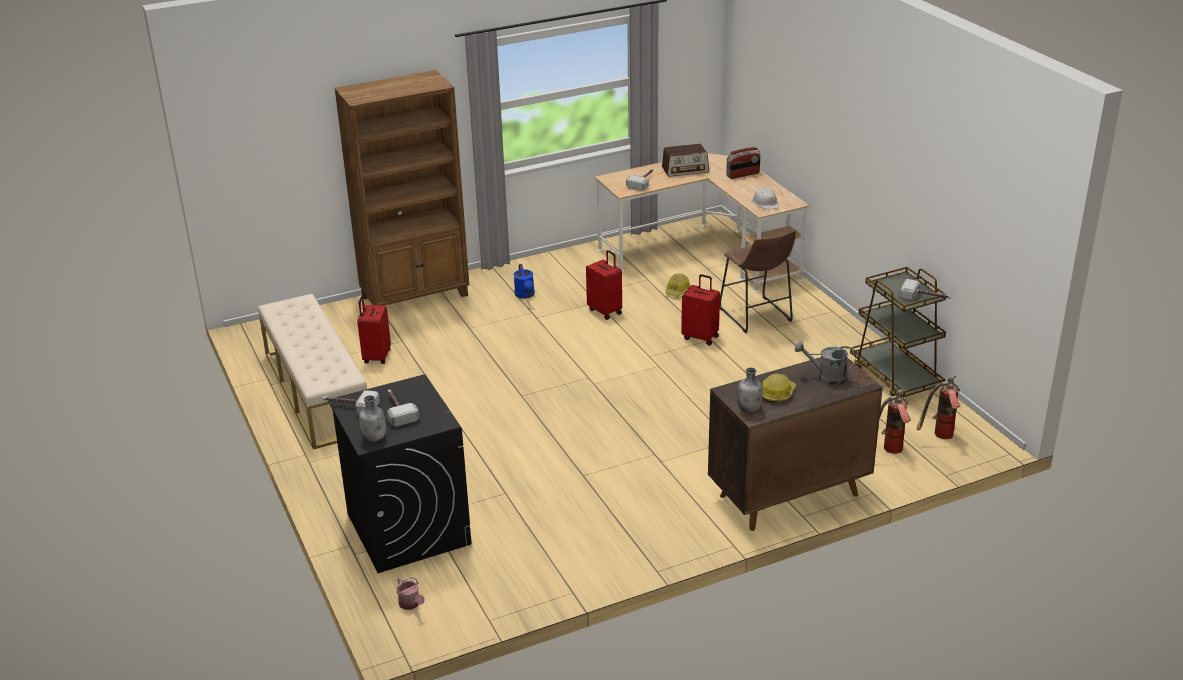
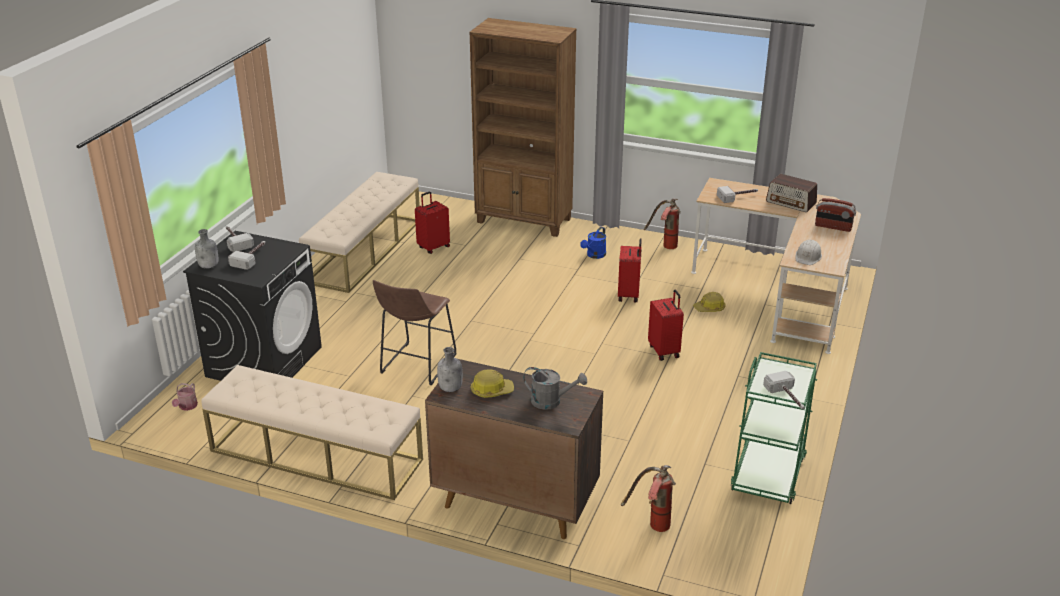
camera: 45 degrees right, 0 degrees up
(594, 563) = (315, 455): none -> beige bench
(756, 317) = (737, 360): brown stool -> brown stool (416, 366)
(826, 377) = (551, 401): grey watering can -> grey watering can turned 135 degrees clockwise
(895, 377) = (768, 473): brown cart -> green cart
(939, 437) = (716, 542): fire extinguisher -> fire extinguisher (664, 245)

